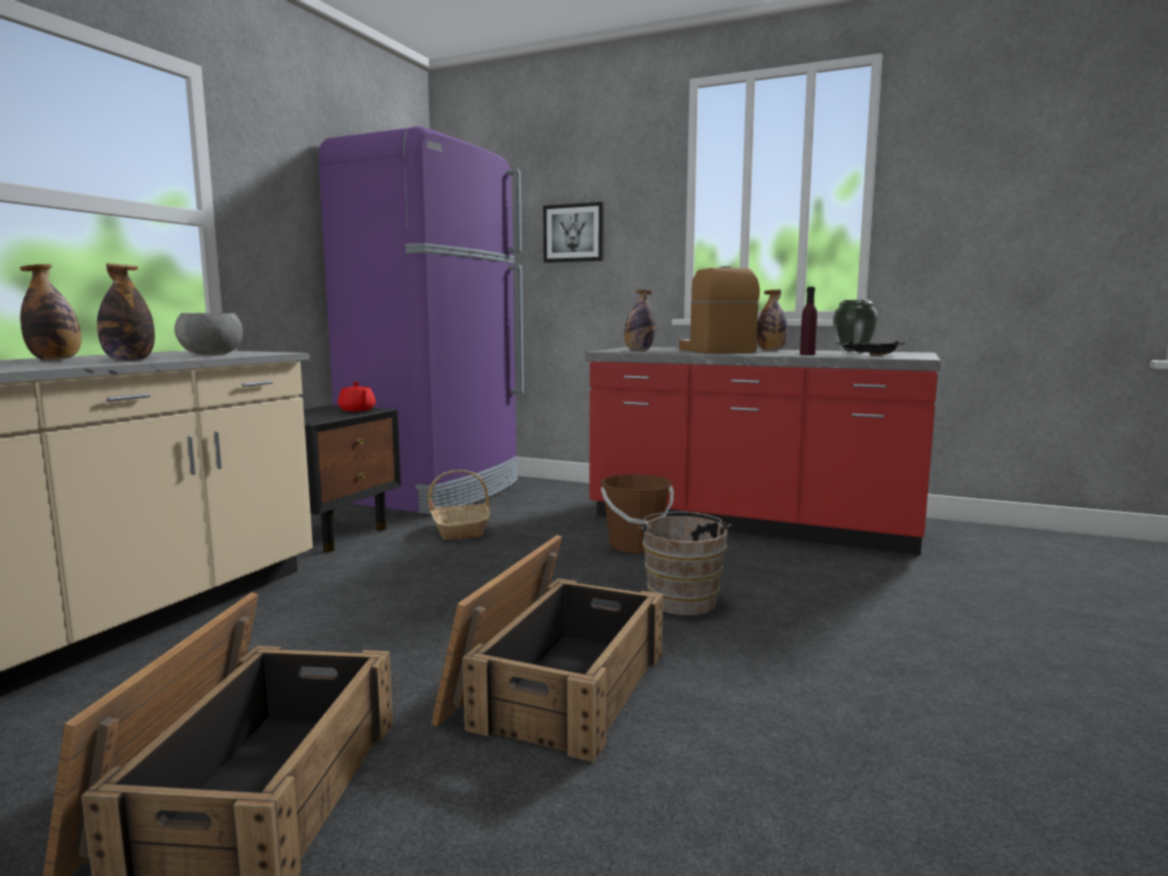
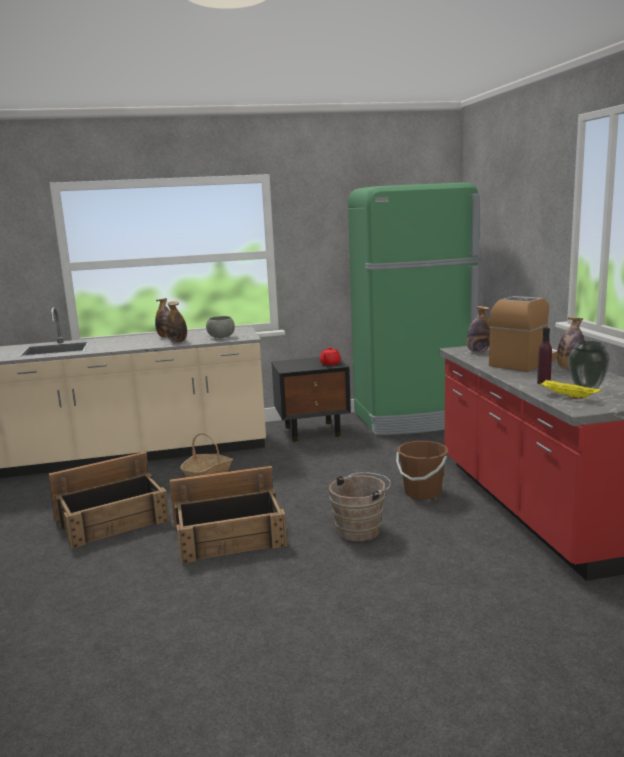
camera: 55 degrees right, 5 degrees up
(437, 492) = (414, 419): purple fridge -> green fridge
(461, 530) = (366, 449): basket -> basket (207, 473)
(574, 233) = (518, 240): picture -> none
(869, 356) = (567, 397): black tray -> yellow tray

